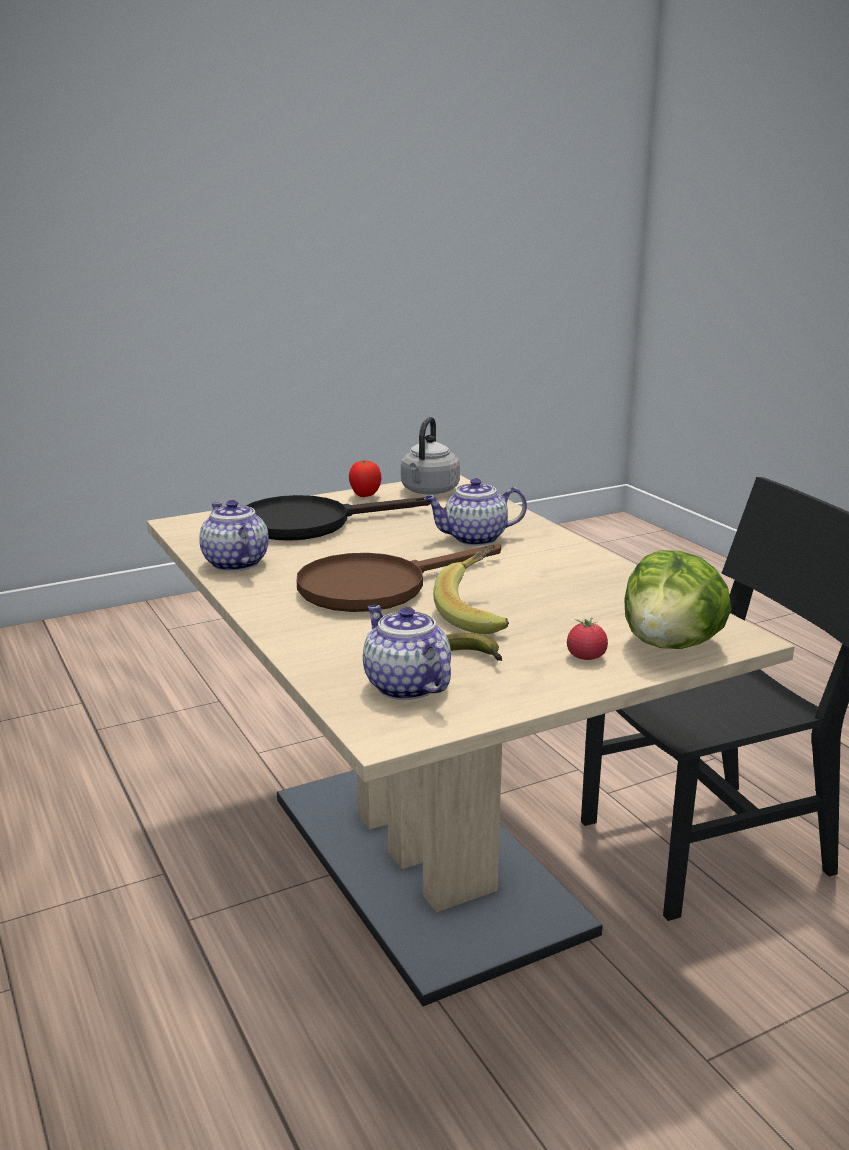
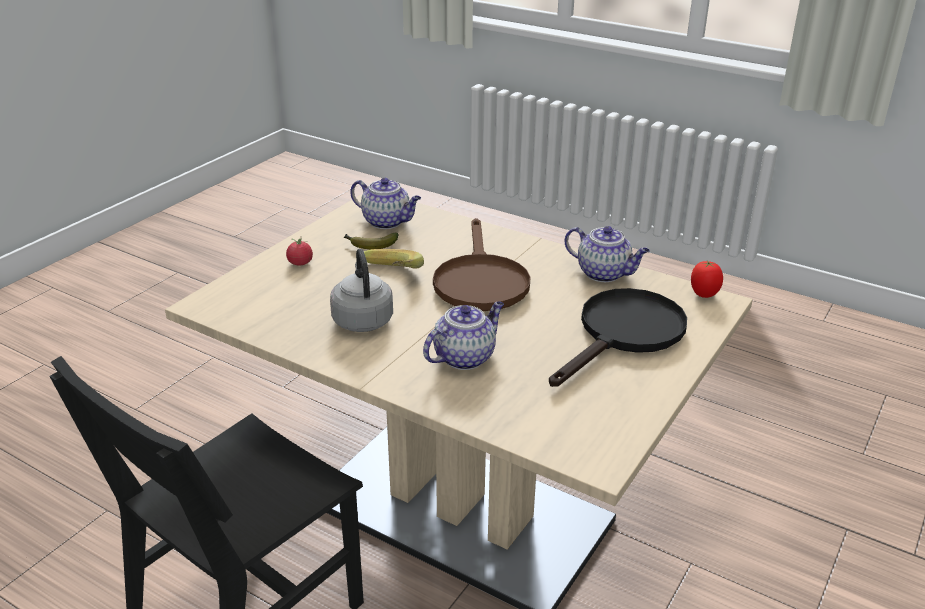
camera: 150 degrees right, 10 degrees up
(365, 496) = (642, 396): tomato -> tomato (704, 295)
(377, 586) = (479, 281): brown frying pan -> brown frying pan turned 150 degrees clockwise
(429, 491) = (592, 430): grey kettle -> grey kettle (362, 319)
(671, 645) = (249, 286): lettuce -> none

